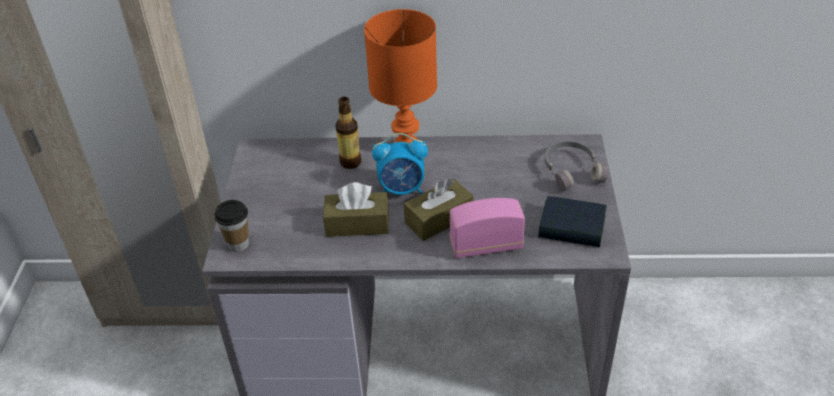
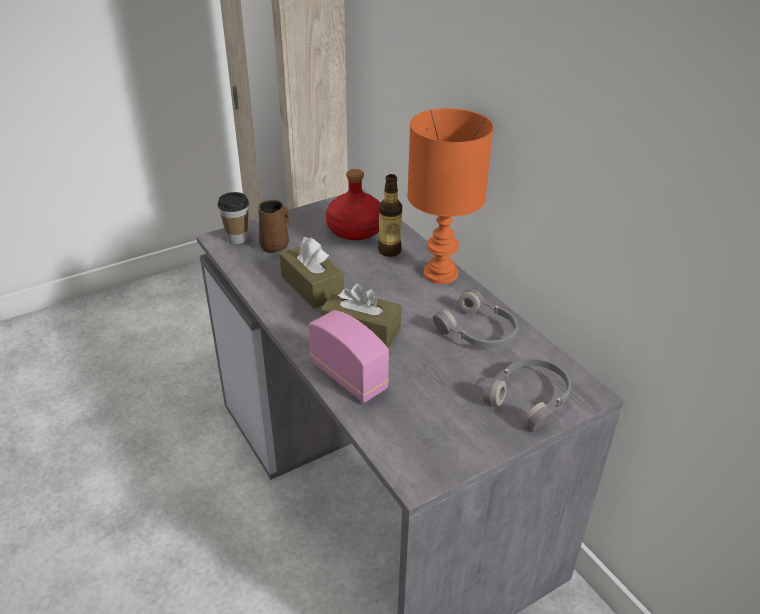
camera: 55 degrees right, 5 degrees down
(275, 224) = (275, 245): none -> brown mug
(300, 169) = (355, 230): none -> red bottle
(402, 189) = (381, 293): alarm clock -> none
(489, 162) = (477, 332): none -> grey headphones
(571, 227) = (433, 432): book -> none

